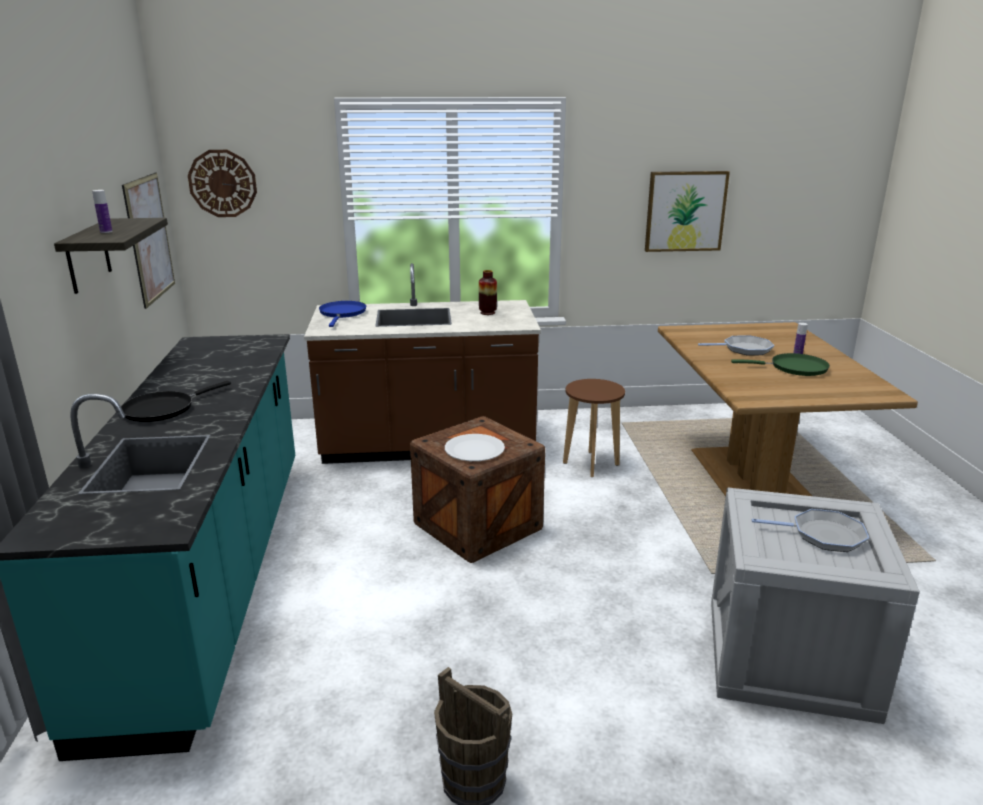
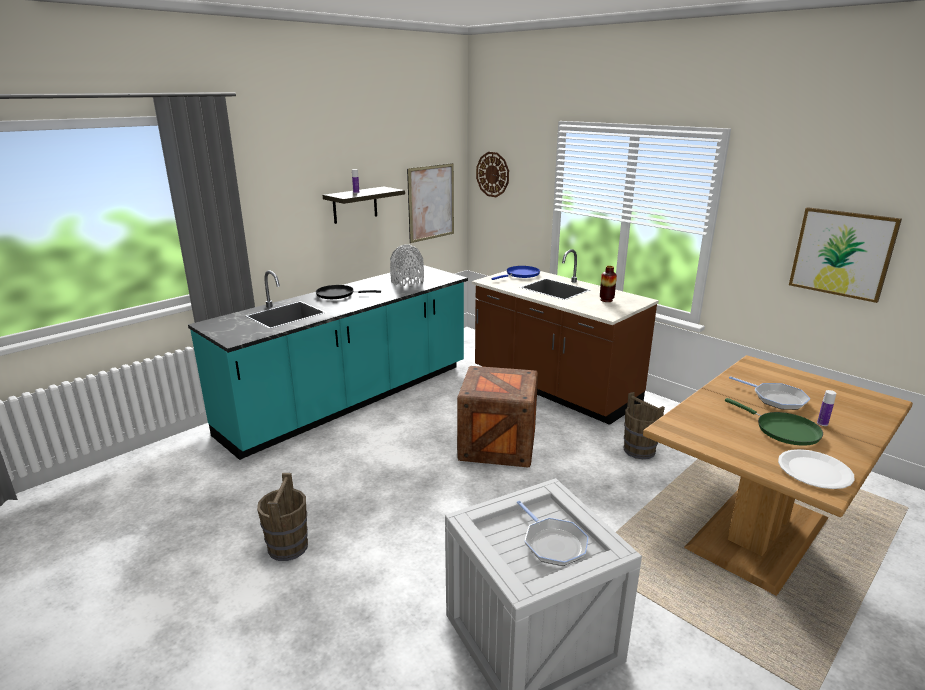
camera: 50 degrees right, 0 degrees up
(222, 361) = (407, 281): none -> grey vase
(474, 450) = (488, 385): white plate -> white plate (814, 471)
(590, 464) = (639, 450): brown stool -> brown bucket

